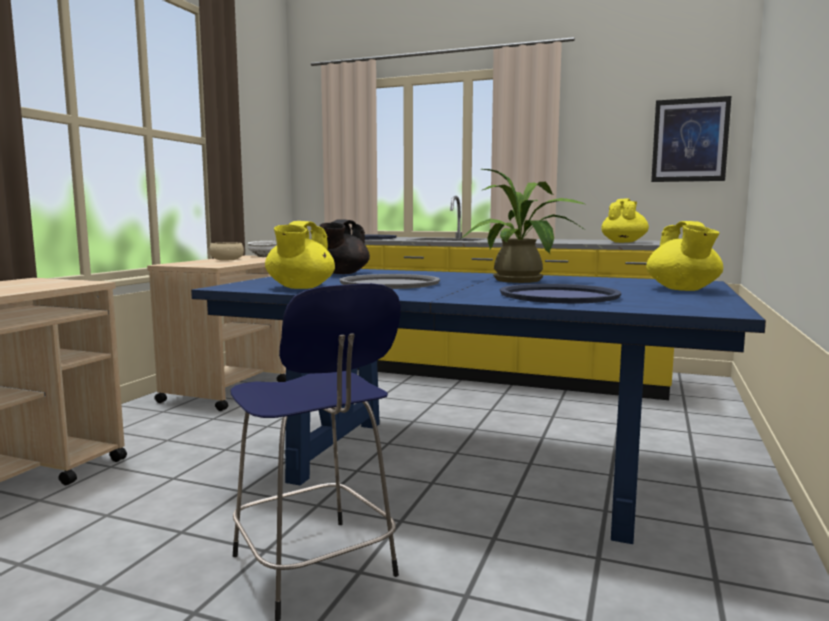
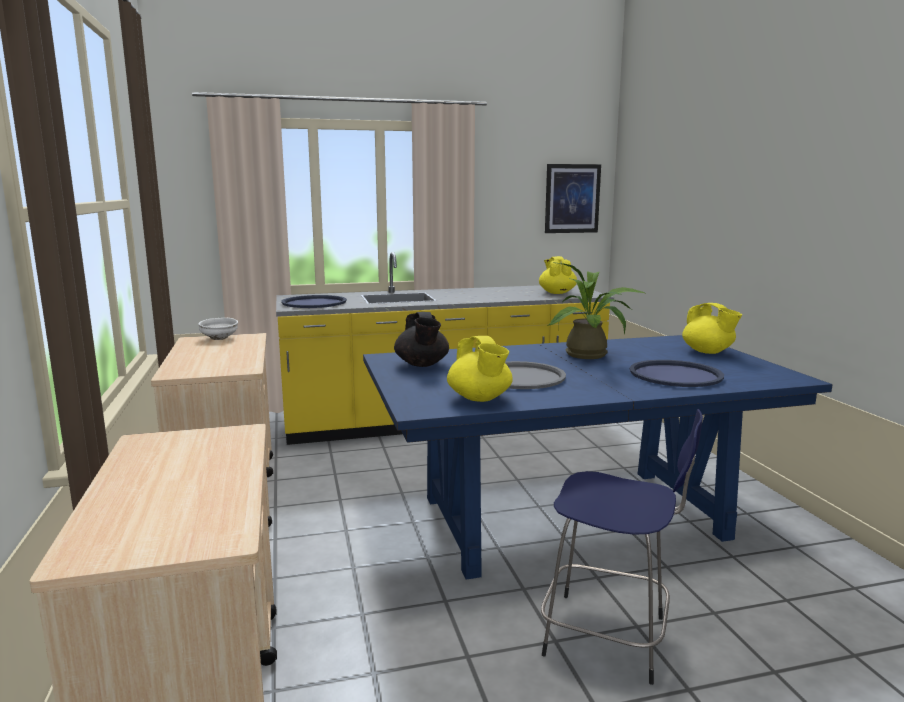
camera: 35 degrees left, 5 degrees up
(227, 259) = (202, 352): beige bowl -> none

